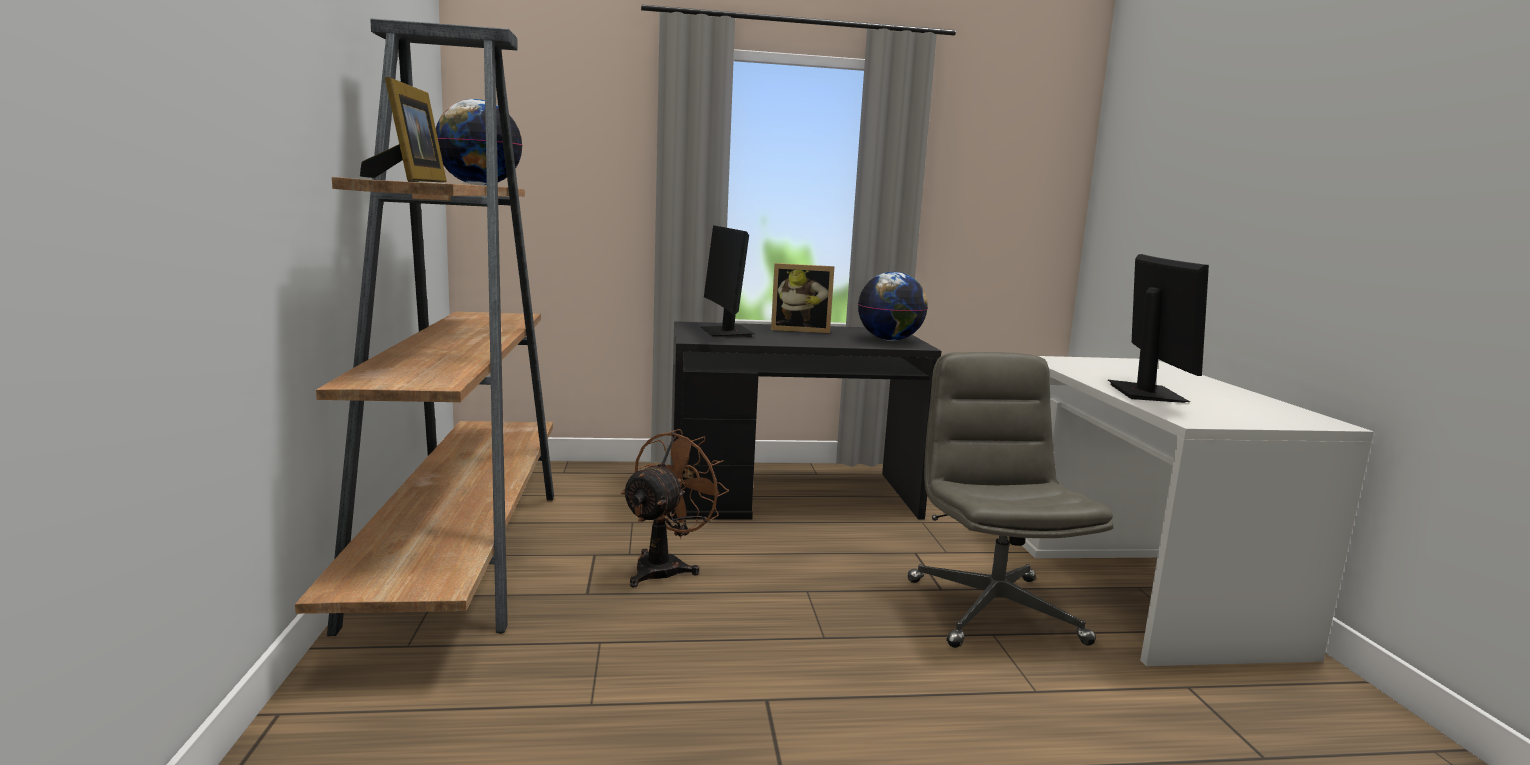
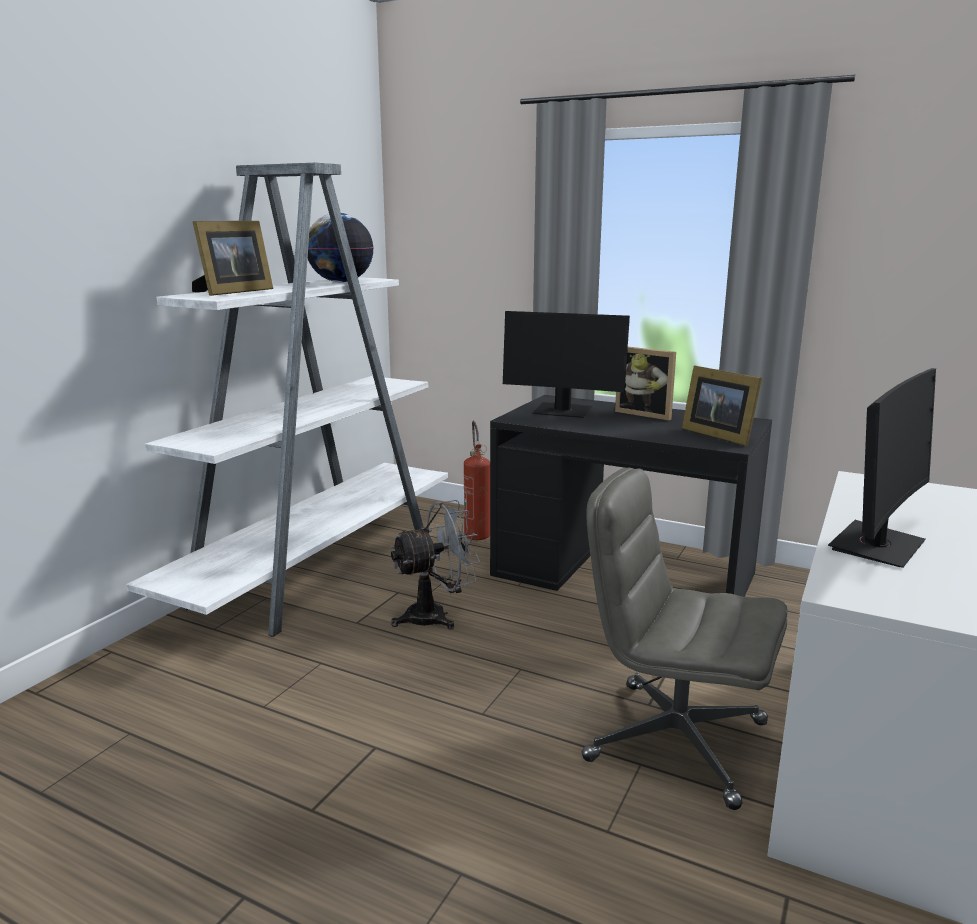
camera: 35 degrees right, 5 degrees up
(463, 550) = (318, 567): brown bookcase -> white bookcase
(605, 484) = (476, 533): none -> fire extinguisher
(666, 567) = (436, 616): brown fan -> grey fan
(726, 332) = (562, 411): monitor -> monitor turned 90 degrees counterclockwise
(890, 340) = (717, 435): globe -> picture frame
(992, 610) = (674, 741): grey office chair -> grey office chair turned 90 degrees counterclockwise

